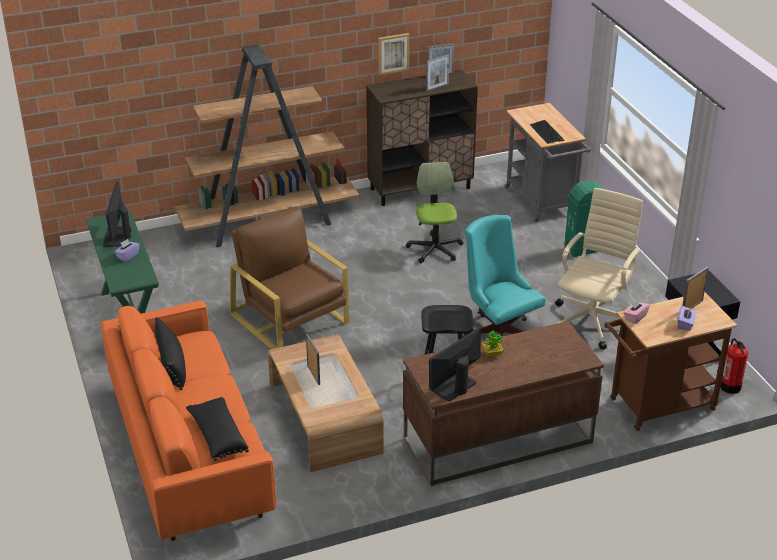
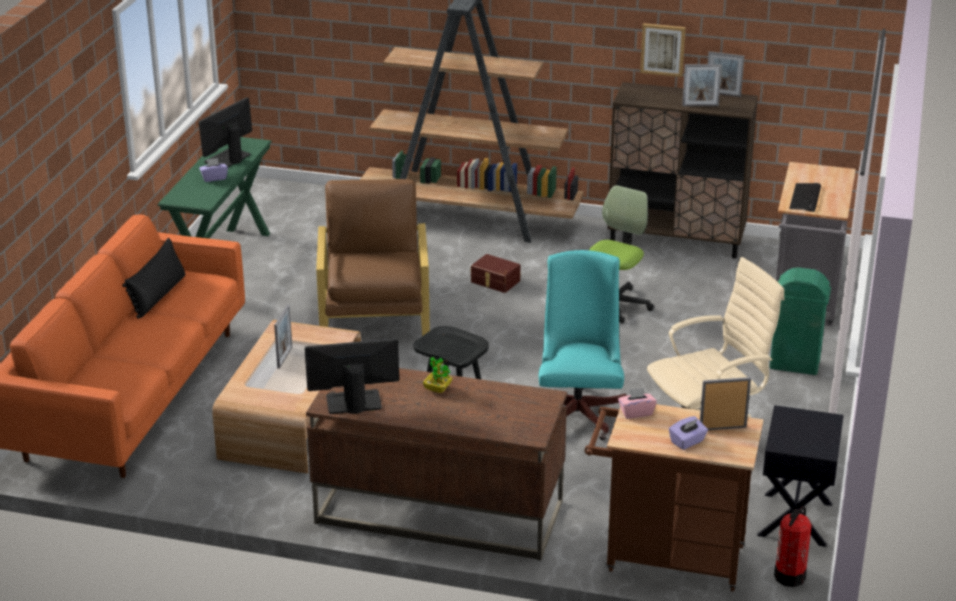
camera: 35 degrees right, 5 degrees down
(217, 436) = (117, 370): black pillow -> none
(341, 262) = (495, 282): none -> brown storage box

